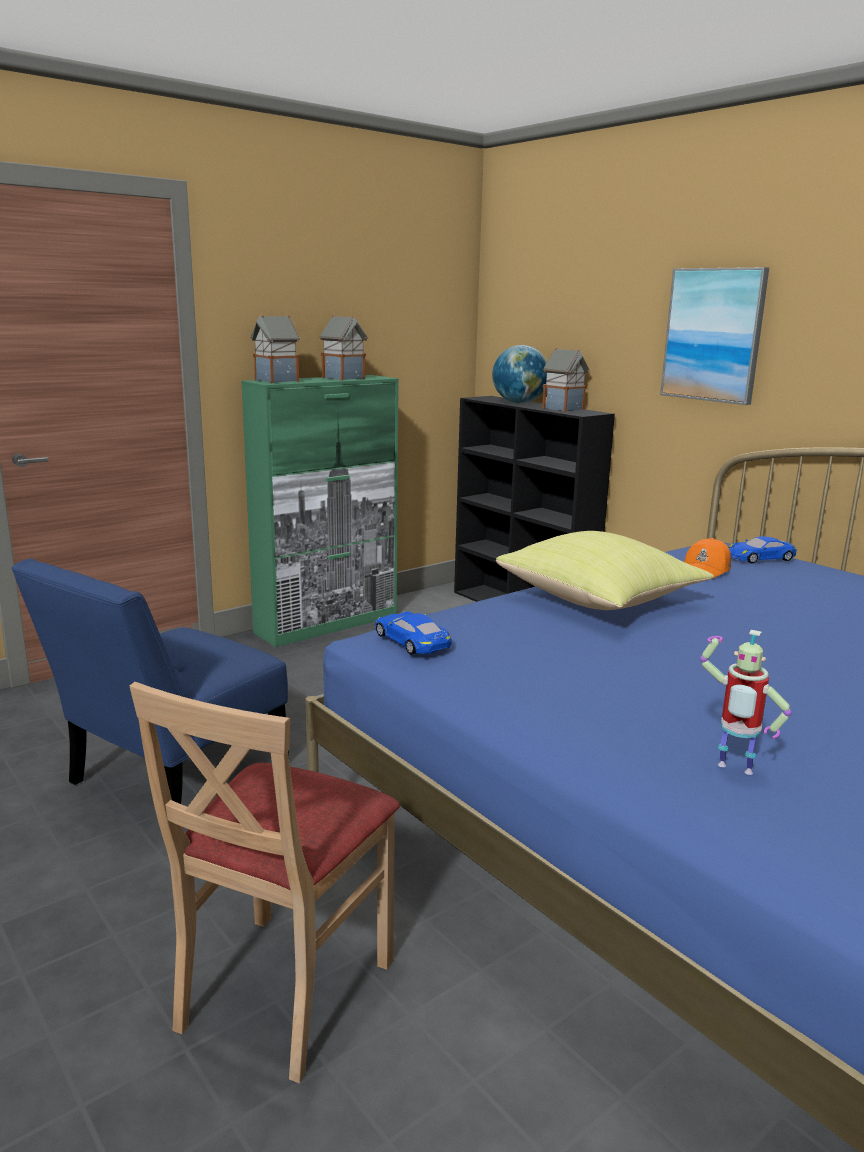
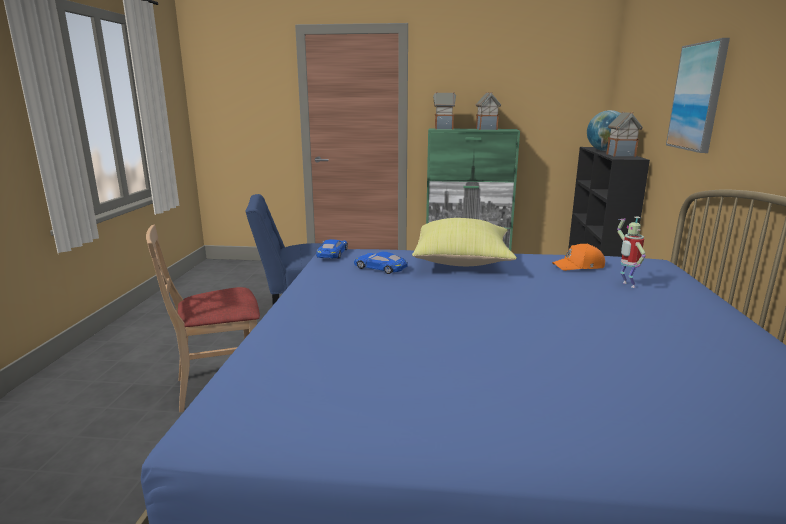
camera: 45 degrees right, 0 degrees up
(733, 771) = (301, 331): toy robot -> toy robot (626, 285)
(760, 557) = (648, 270): blue toy car -> blue toy car (380, 267)

